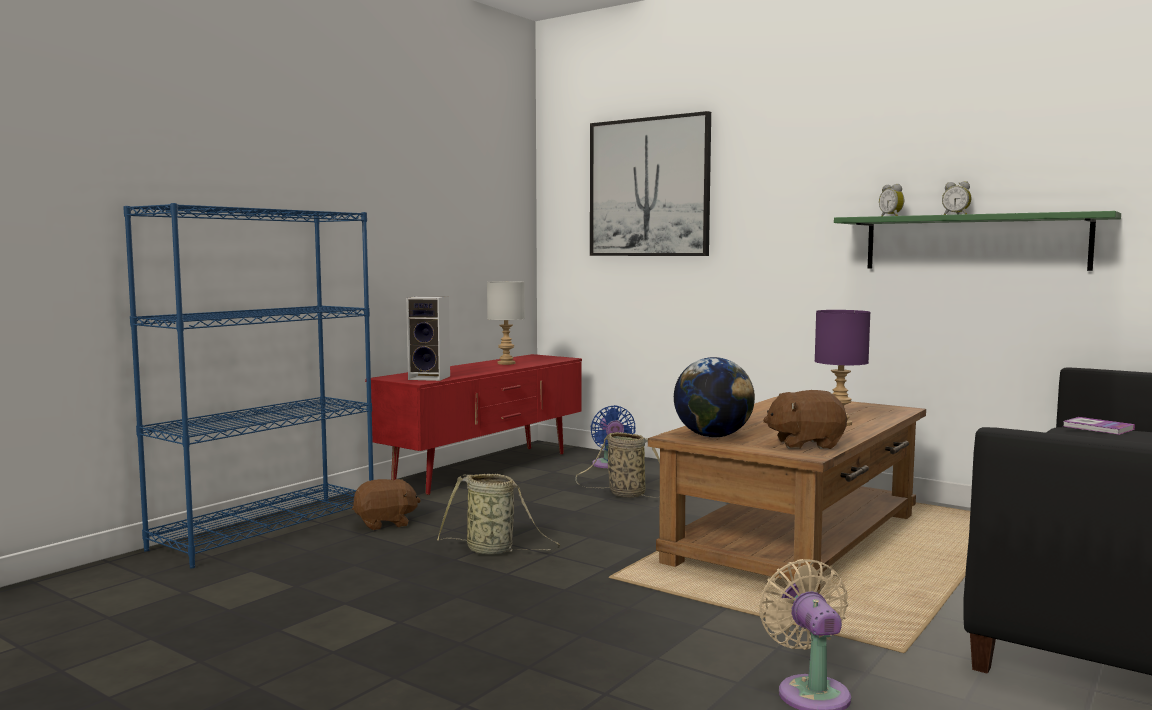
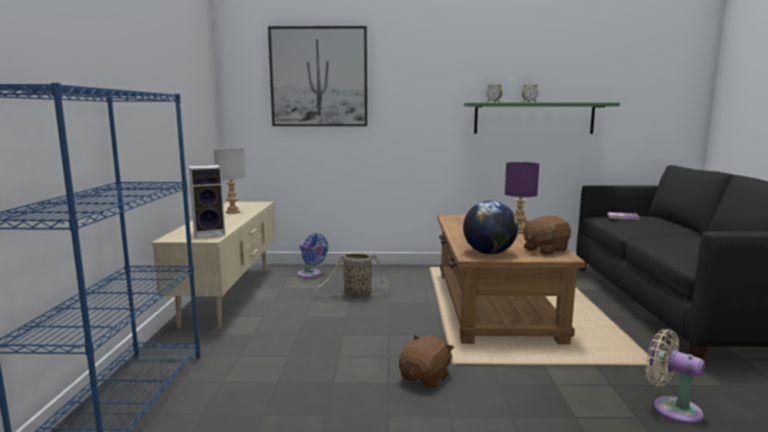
camera: 35 degrees left, 5 degrees up
(385, 523) = (227, 365): brown plush toy -> brown plush toy (425, 378)
(484, 469) = (229, 296): red tv stand -> beige tv stand
(493, 551) = (348, 365): basket -> none

